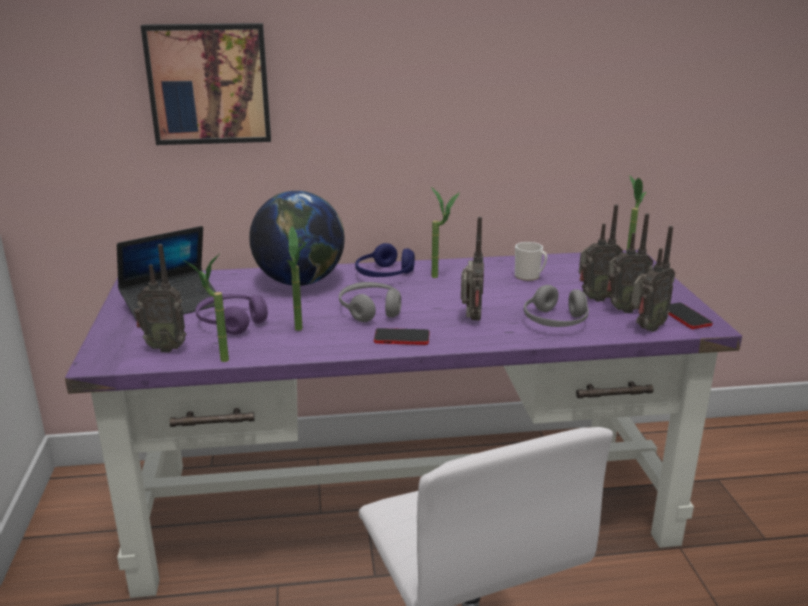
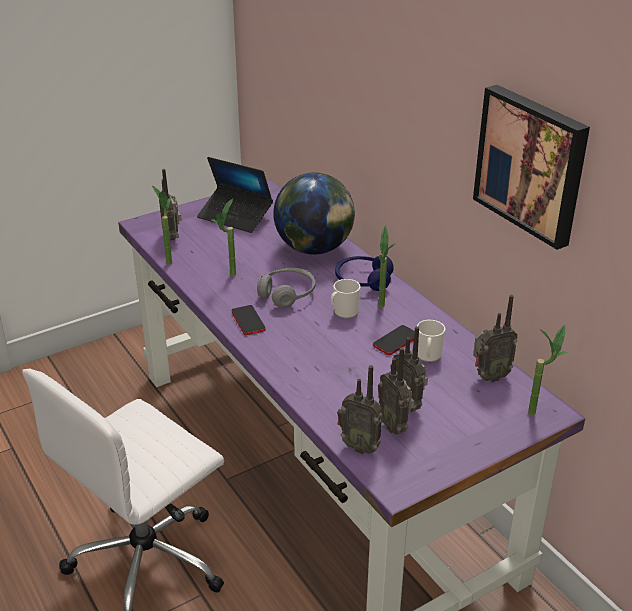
camera: 65 degrees right, 10 degrees up
(209, 83) = (321, 64): picture -> picture (532, 164)
(231, 322) = (225, 246): purple headphones -> none
(431, 293) = (343, 312): none -> mug
(470, 319) = (306, 344): radio -> radio (489, 377)
(555, 321) = (334, 390): grey headphones -> none
(685, 317) = (408, 470): phone -> phone (395, 341)

